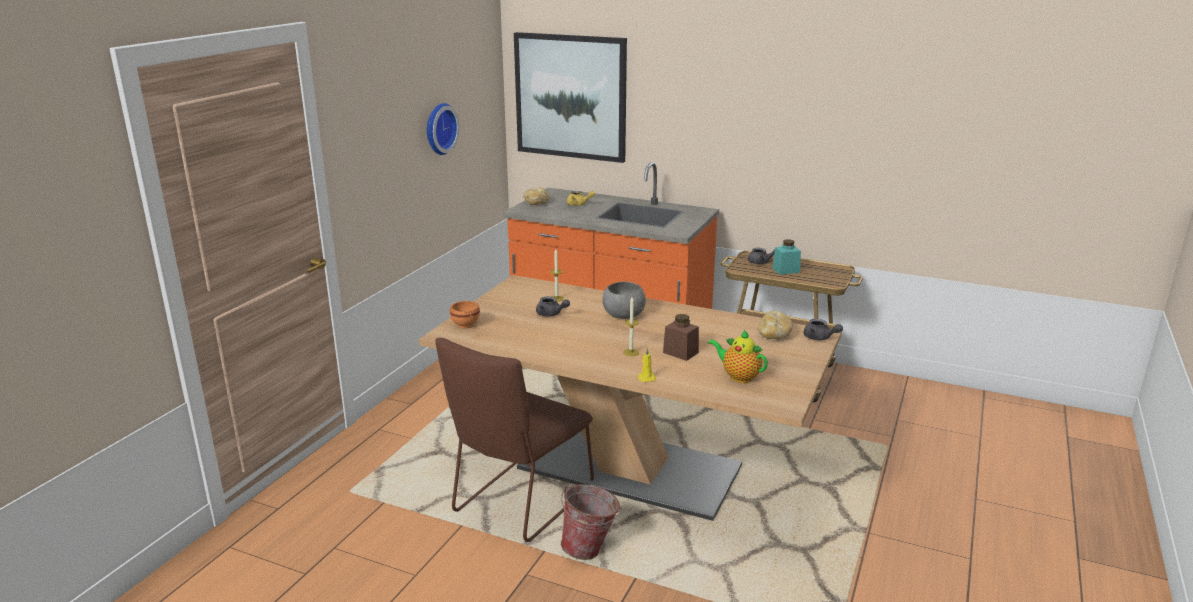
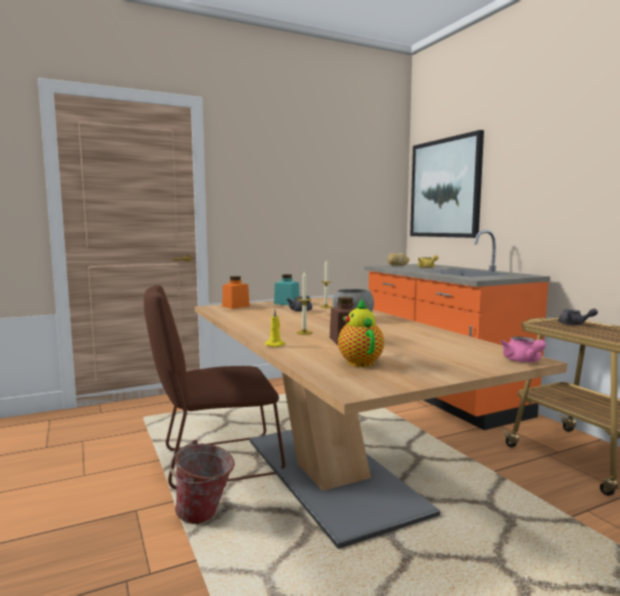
camera: 40 degrees right, 15 degrees down
(438, 128) = (328, 200): wall clock -> none
(466, 325) = (235, 306): orange bowl -> orange jar
(773, 335) = (468, 350): bread -> none
(786, 270) = (594, 331): turquoise jar -> turquoise jar (287, 303)
(820, 338) = (523, 361): grey teapot -> pink teapot

